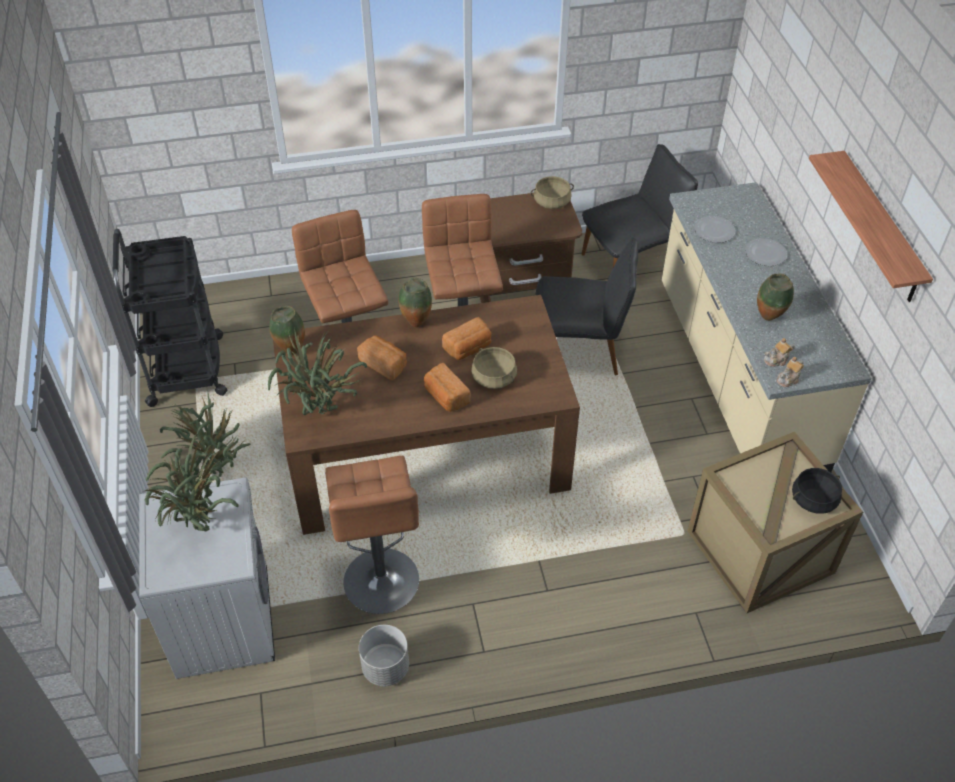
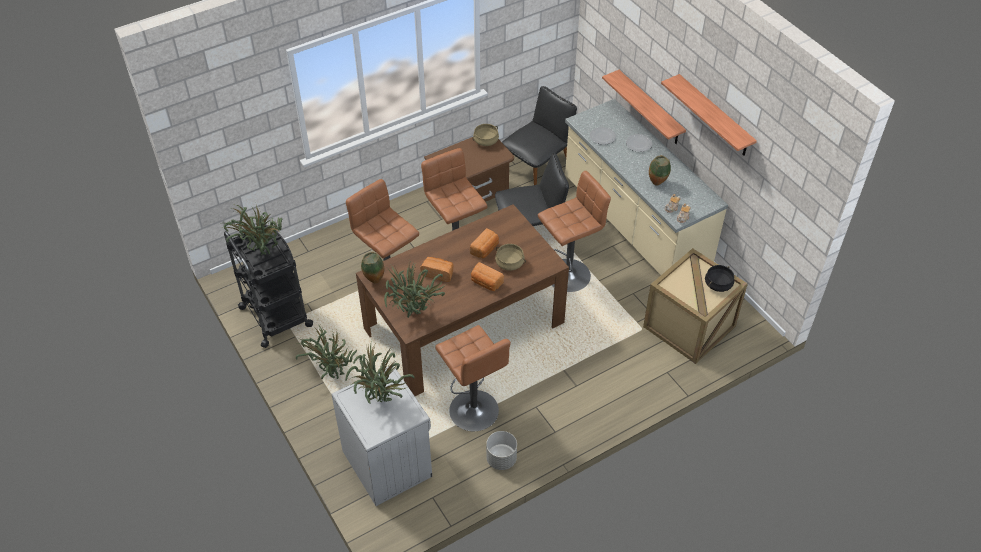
camera: 20 degrees left, 0 degrees up
(161, 270) = (261, 252): none -> potted plant
(416, 323) = (444, 242): vase -> none
(608, 423) = (569, 275): none -> brown stool
(797, 203) = (650, 108): none -> shelf

